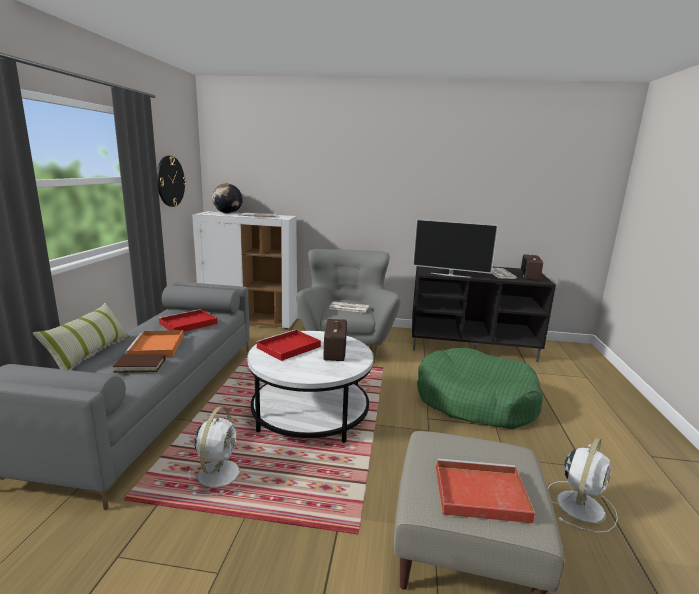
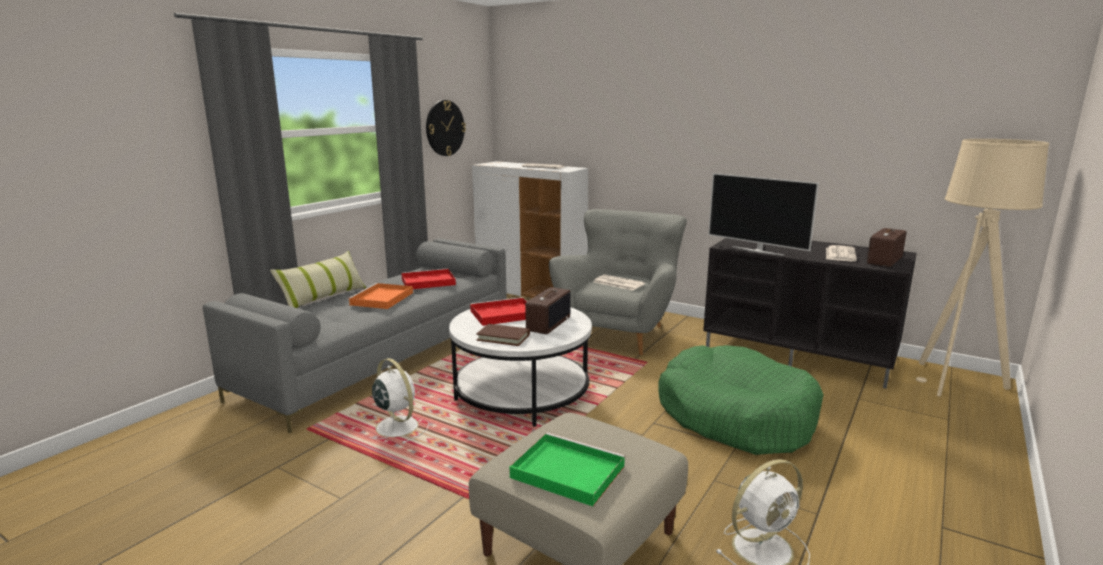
camera: 25 degrees right, 0 degrees up
(140, 365) = (354, 313): brown book -> brown book (503, 337)
(219, 472) = (396, 426): white fan -> white fan turned 75 degrees counterclockwise
(228, 213) = (512, 164): globe -> none
(478, 493) = (565, 472): red tray -> green tray
(567, 351) = (954, 382): none -> beige floor lamp

